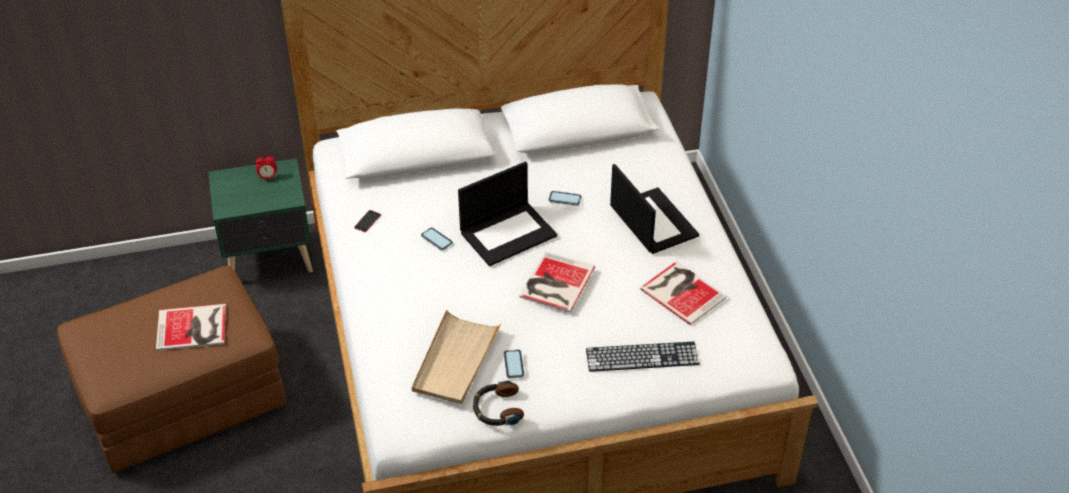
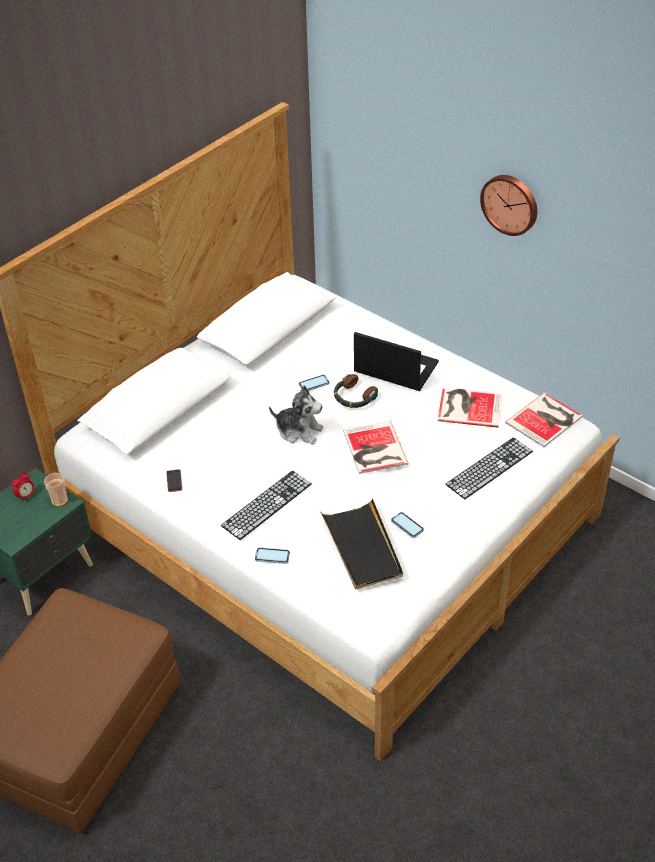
camera: 35 degrees left, 0 degrees up
(193, 328) = (87, 655): book -> book (546, 420)
(288, 195) = (59, 500): none -> cup
(418, 281) = (267, 504): none -> keyboard
(436, 240) = (247, 465): phone -> phone (272, 556)
(455, 360) = (362, 547): beige tray -> black tray
(497, 409) = (429, 565): headphones -> headphones (353, 397)
(508, 233) = (299, 431): laptop -> plush toy
(821, 100) = (510, 203): none -> wall clock

